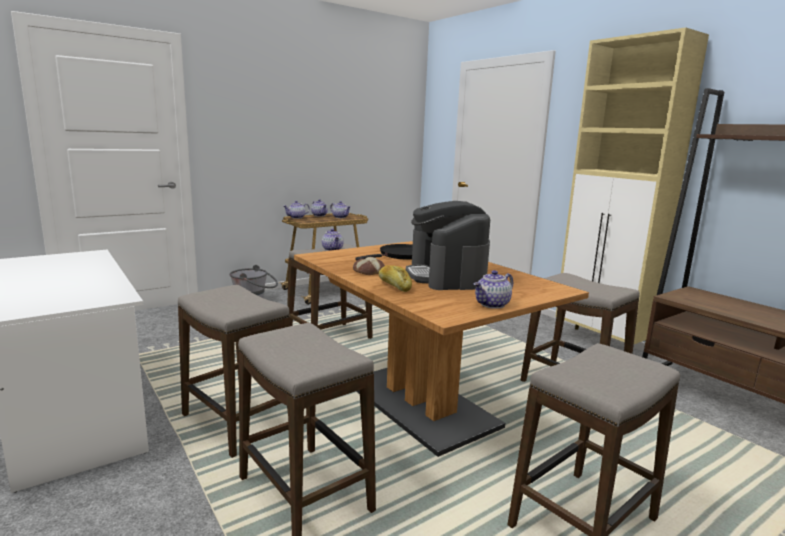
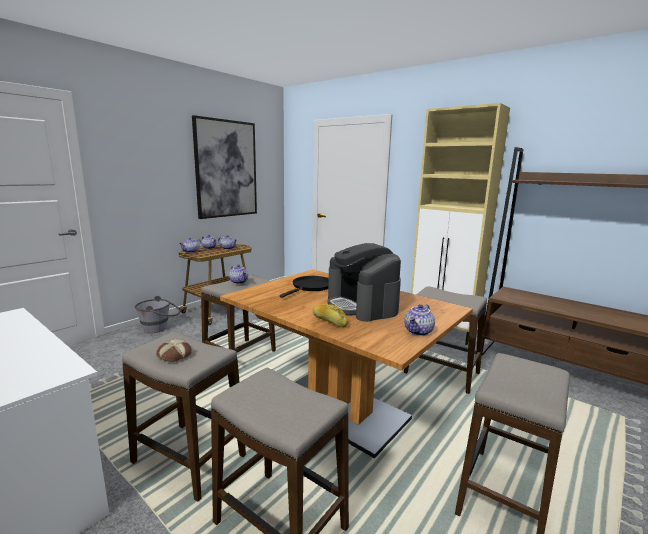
camera: 15 degrees left, 0 degrees up
(348, 123) = (226, 169): none -> picture
(368, 271) = (297, 308): bread -> bread (174, 355)

